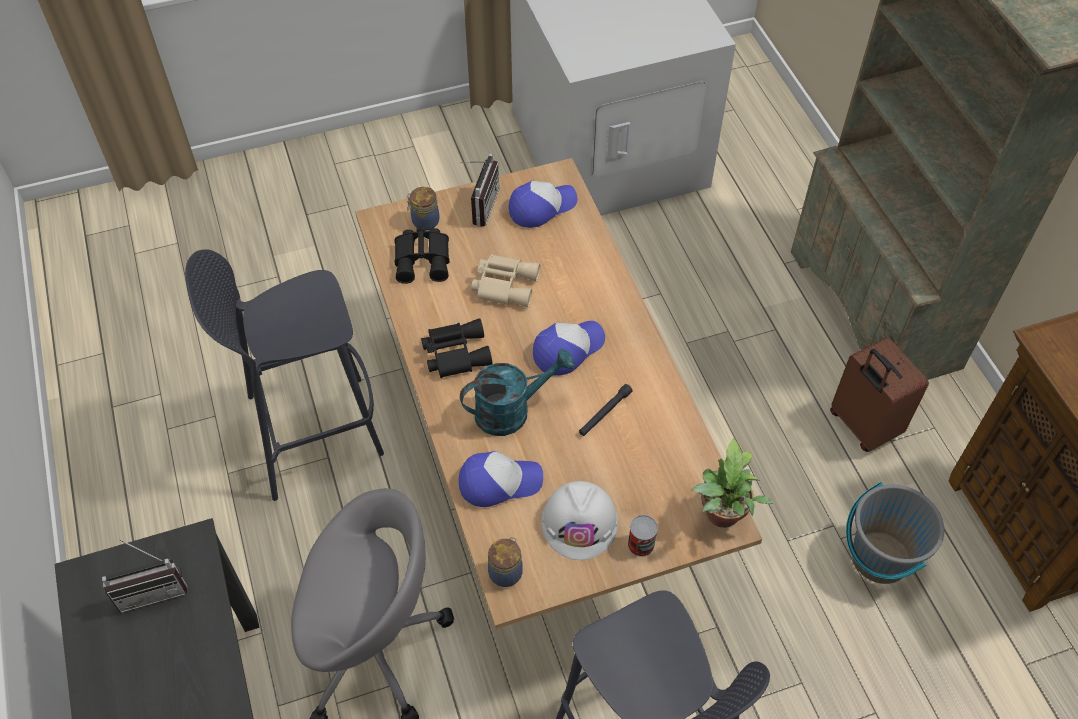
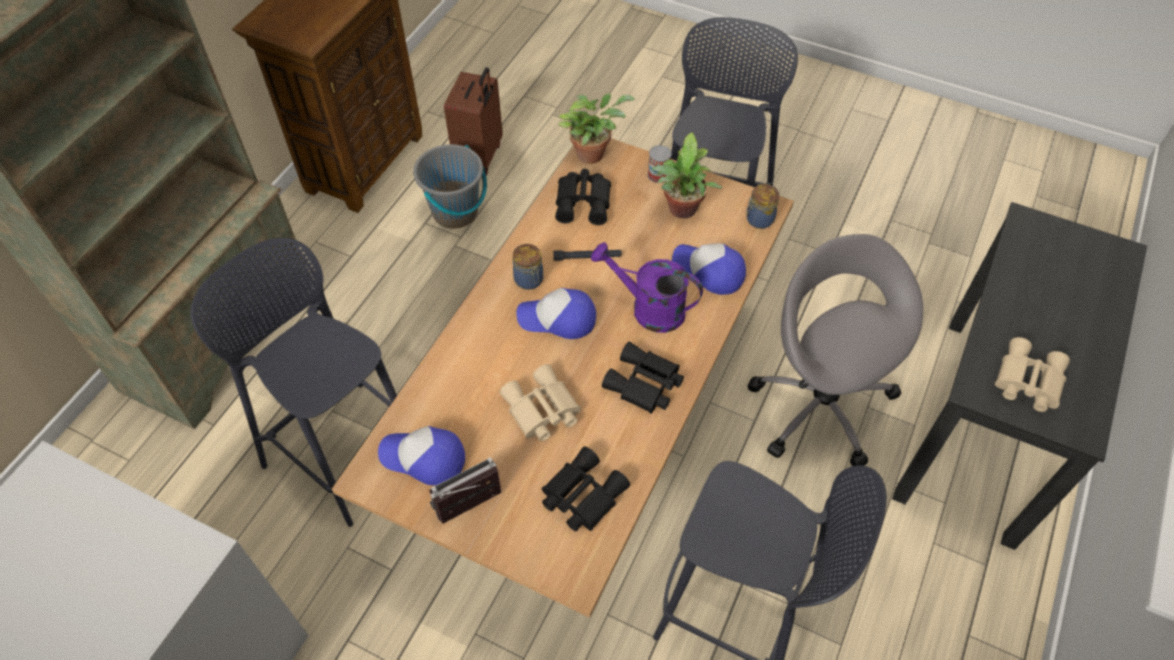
camera: 135 degrees left, 0 degrees up
(153, 589) = (1026, 381): radio -> beige binoculars
(424, 221) = (538, 538): jar -> jar (529, 280)
(512, 410) = (648, 309): turquoise watering can -> purple watering can
(580, 522) = (681, 211): white hard hat -> potted plant
(667, 460) = (584, 202): none -> black binoculars
(679, 316) = (346, 453): none -> grey stool
(862, 426) = (352, 277): brown suitcase -> brown suitcase (480, 156)

